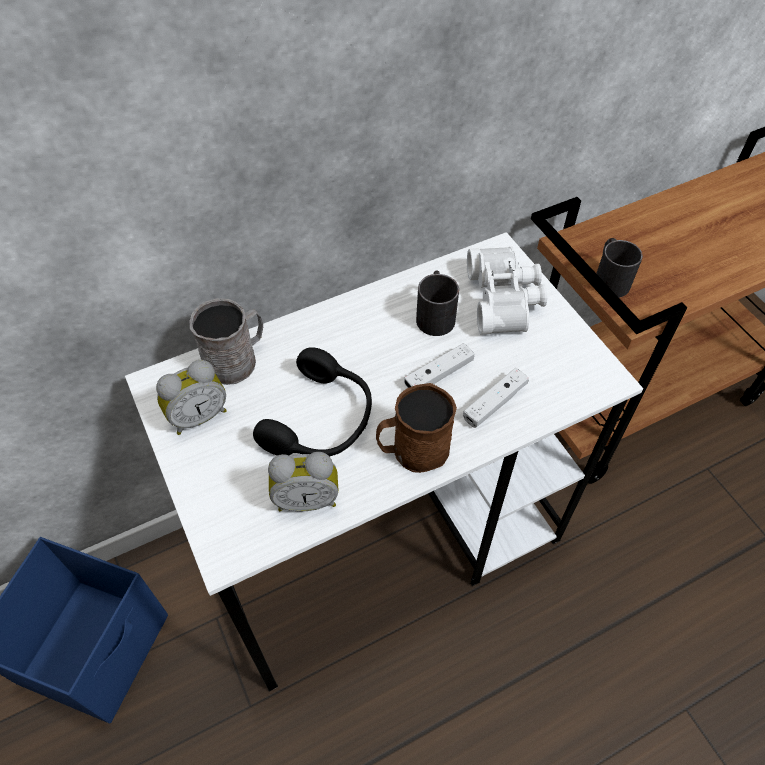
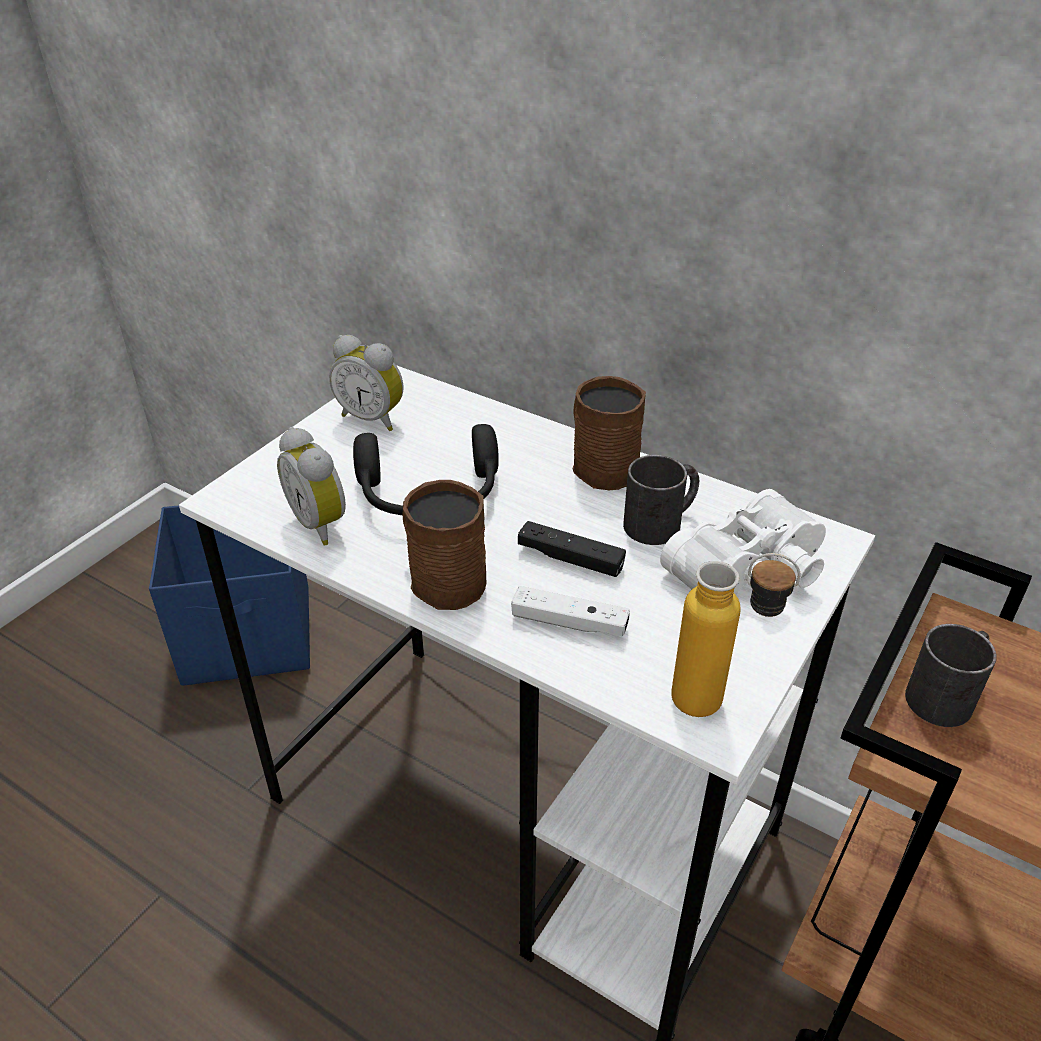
camera: 60 degrees right, 15 degrees down
(237, 360) = (460, 412): grey mug -> none
(357, 314) = (599, 464): none -> brown mug
(438, 374) = (570, 558): white game controller -> black game controller
(593, 369) = (718, 705): none -> bottle

